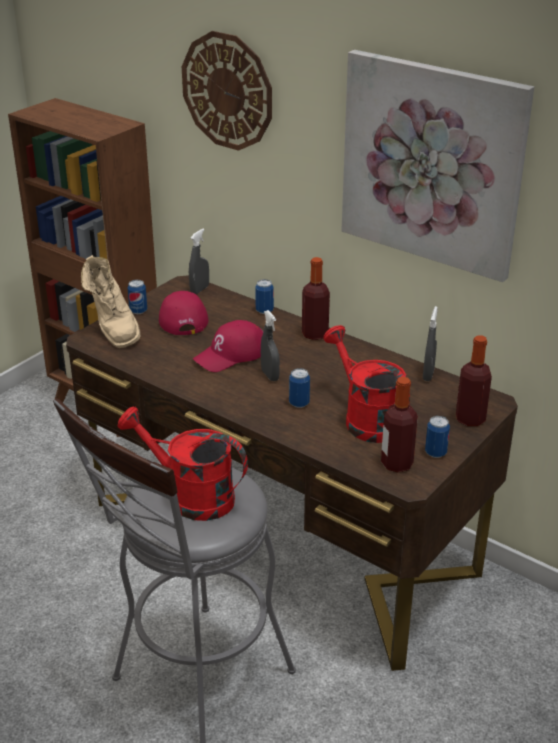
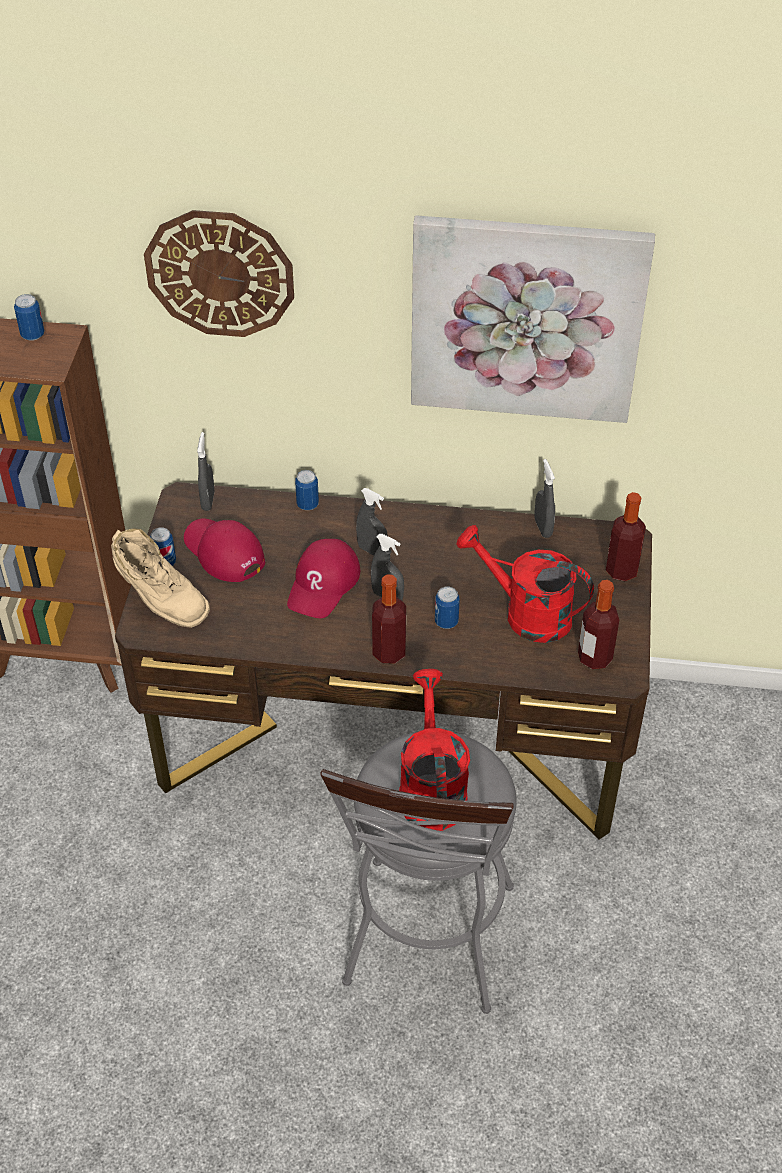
camera: 30 degrees left, 15 degrees up
(190, 496) = (431, 787): red watering can -> red watering can turned 90 degrees clockwise
(284, 348) = (372, 551): none -> grey spray bottle
(315, 334) = (388, 517): bottle -> bottle (389, 652)
(435, 453) = (619, 628): can -> can (32, 335)

